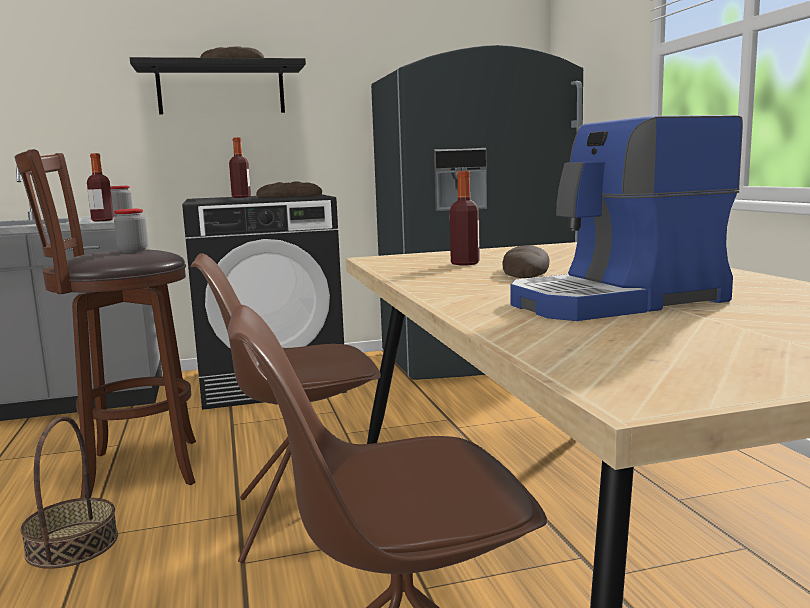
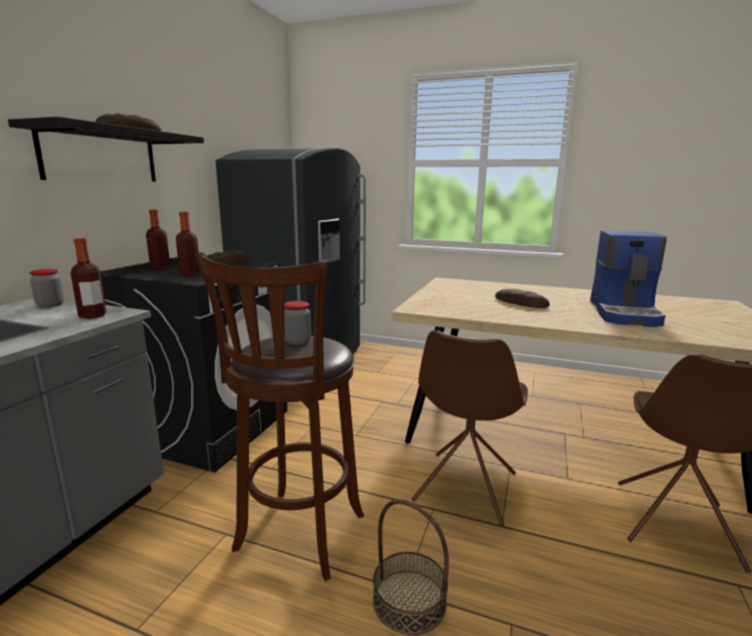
camera: 55 degrees left, 5 degrees up
(465, 263) = (475, 303): bottle -> bottle (190, 273)

